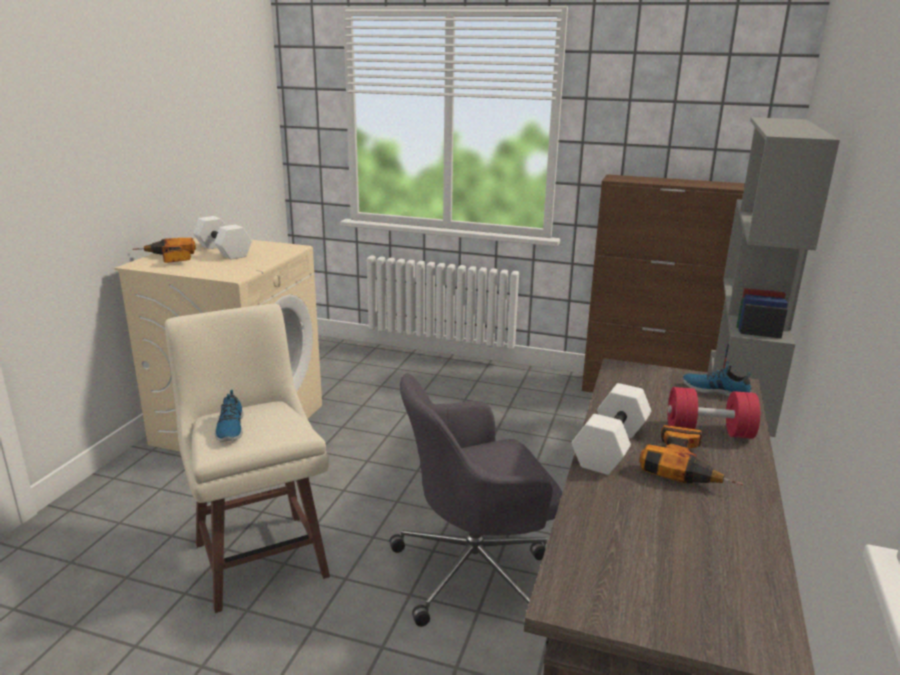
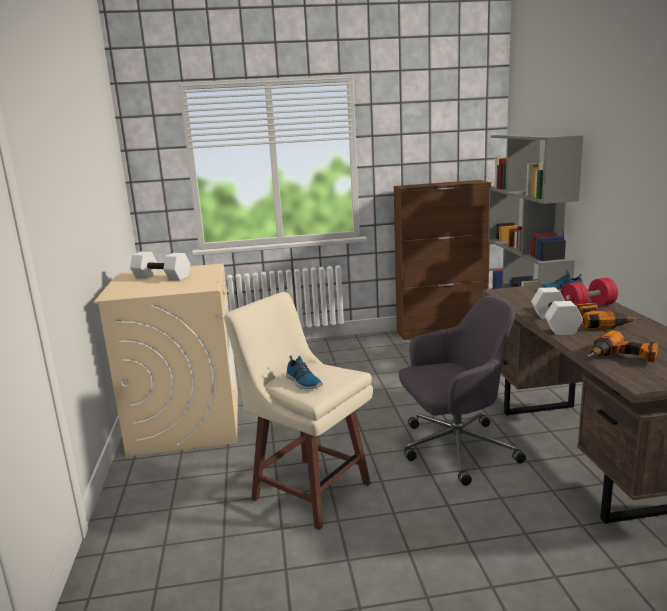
camera: 25 degrees left, 5 degrees down
(169, 259) = (128, 289): power drill -> power drill (622, 358)
(476, 571) = (455, 449): grey office chair -> grey office chair turned 150 degrees counterclockwise

